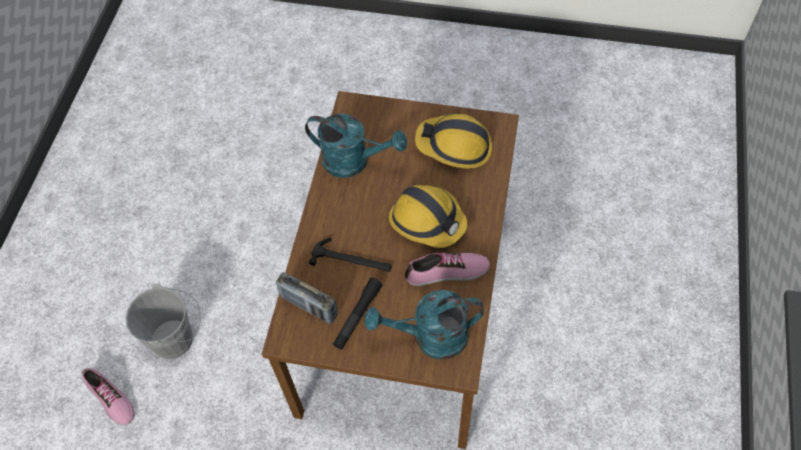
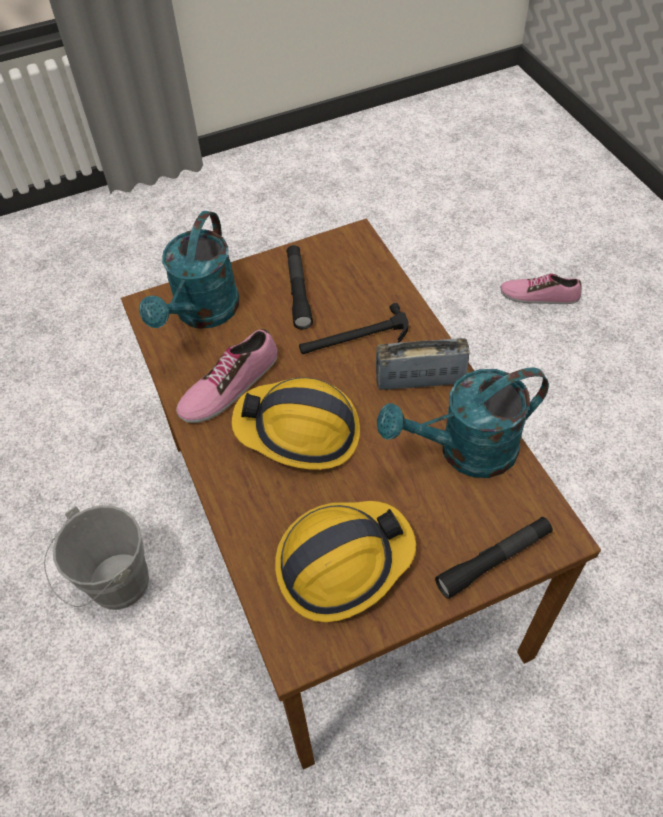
camera: 145 degrees right, 5 degrees down
(177, 339) = (540, 368): grey bucket -> grey bucket (114, 587)
(309, 306) = (358, 273): radio -> radio (420, 380)
(387, 111) = (494, 560): none -> black flashlight
(430, 338) = (202, 314): turquoise watering can -> turquoise watering can turned 150 degrees clockwise

